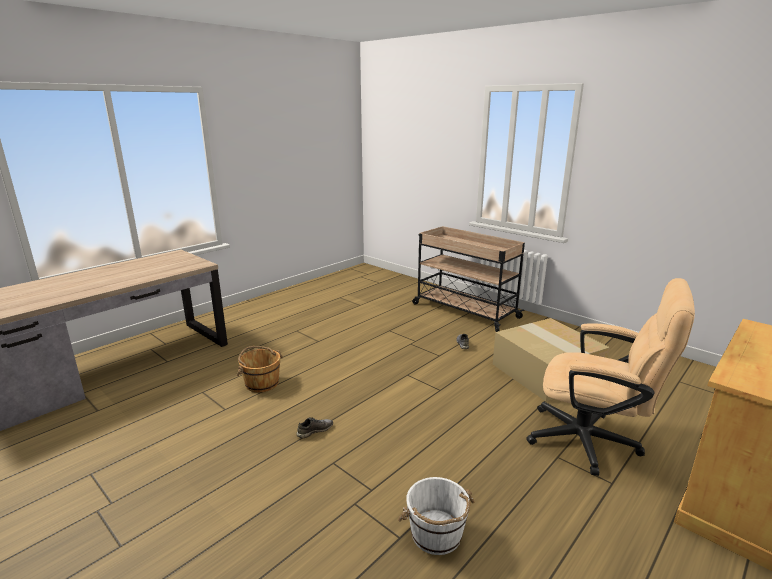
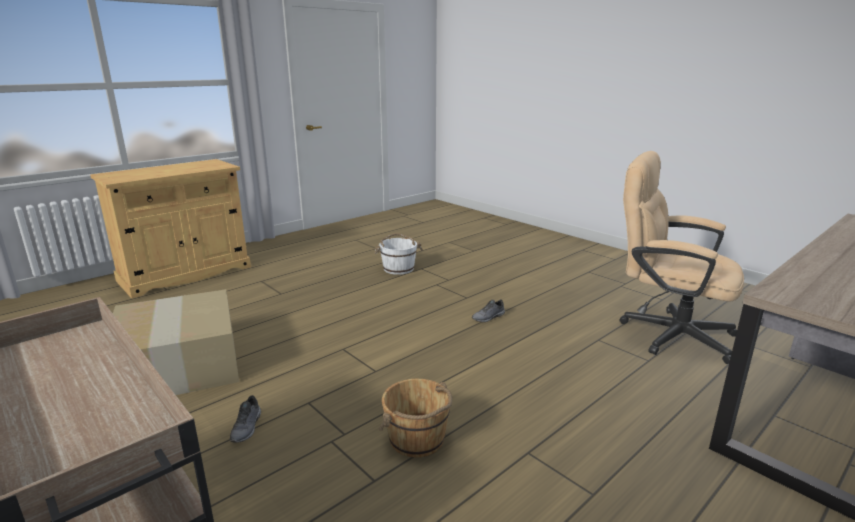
camera: 175 degrees left, 0 degrees up
(261, 383) = (579, 368): brown bucket -> brown bucket (417, 439)
(593, 442) = (237, 300): beige office chair -> beige office chair (666, 333)

